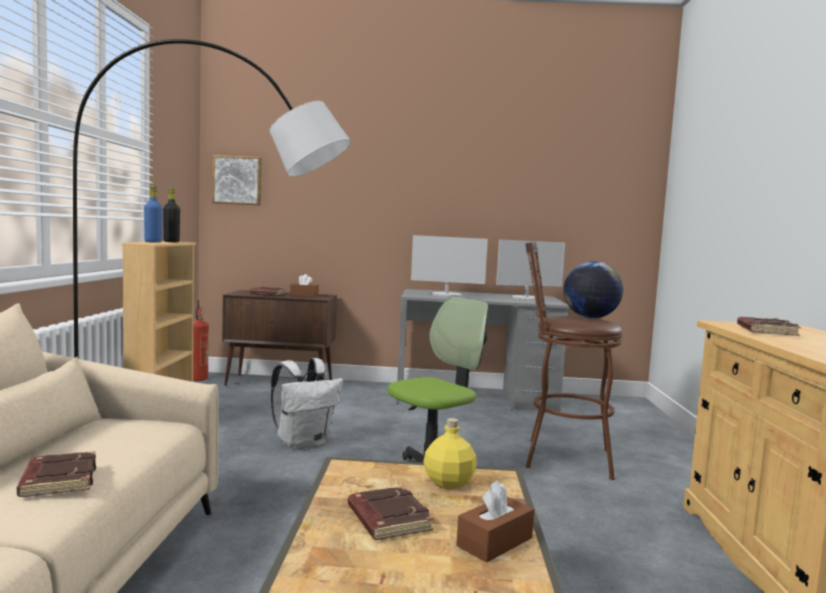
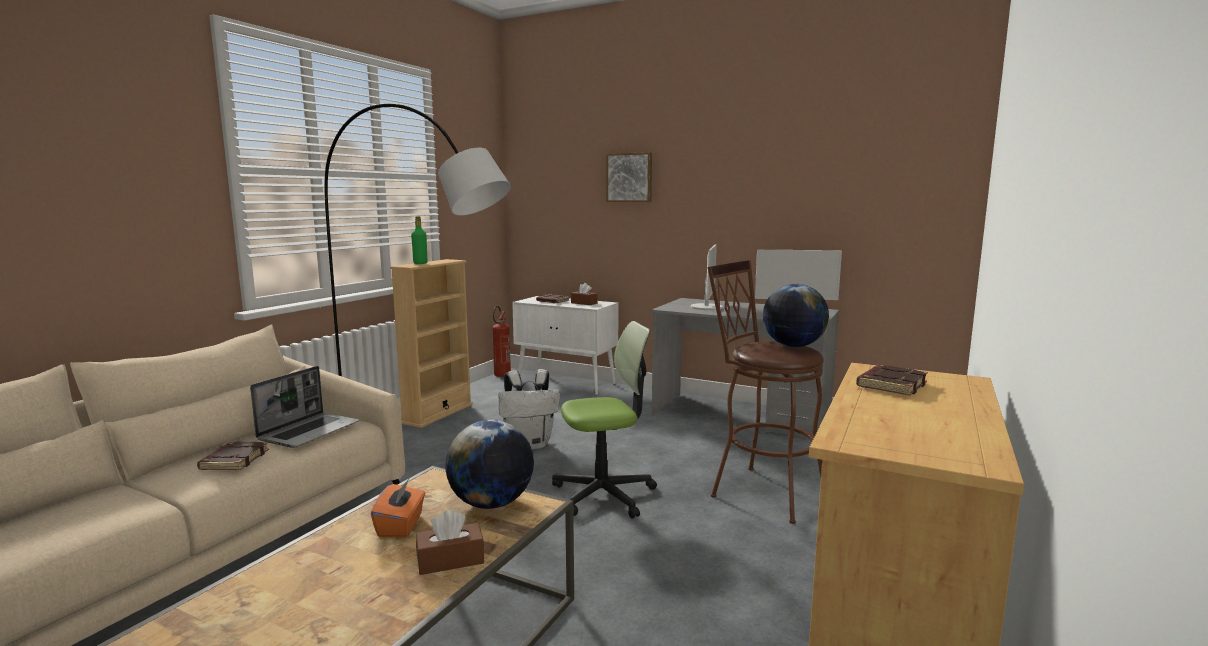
camera: 25 degrees right, 5 degrees up
(122, 437) = (310, 431): none -> laptop
(153, 242) = (420, 263): blue bottle -> green bottle
(171, 242) = (440, 261): black bottle -> none
(237, 180) = (533, 194): picture -> picture (629, 177)
(281, 383) = (567, 383): brown cabinet -> white cabinet
(387, 519) = (401, 526): brown book -> orange tissue box
(446, 295) = (707, 307): monitor -> monitor turned 105 degrees counterclockwise
(449, 483) = (491, 504): yellow bottle -> globe

